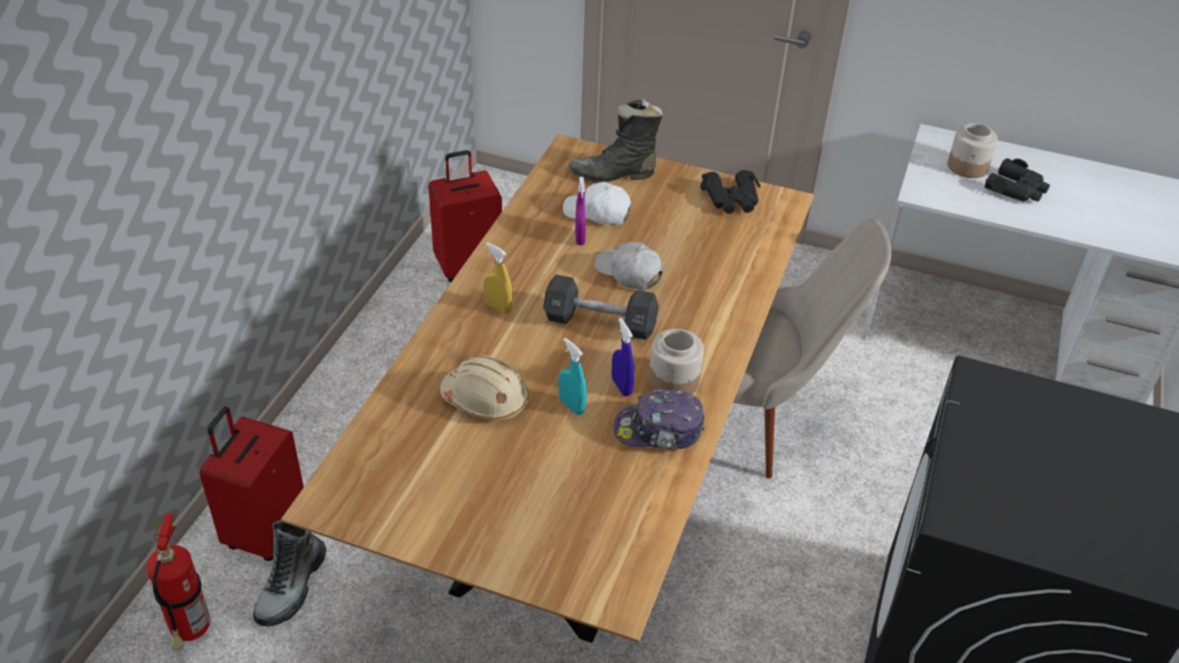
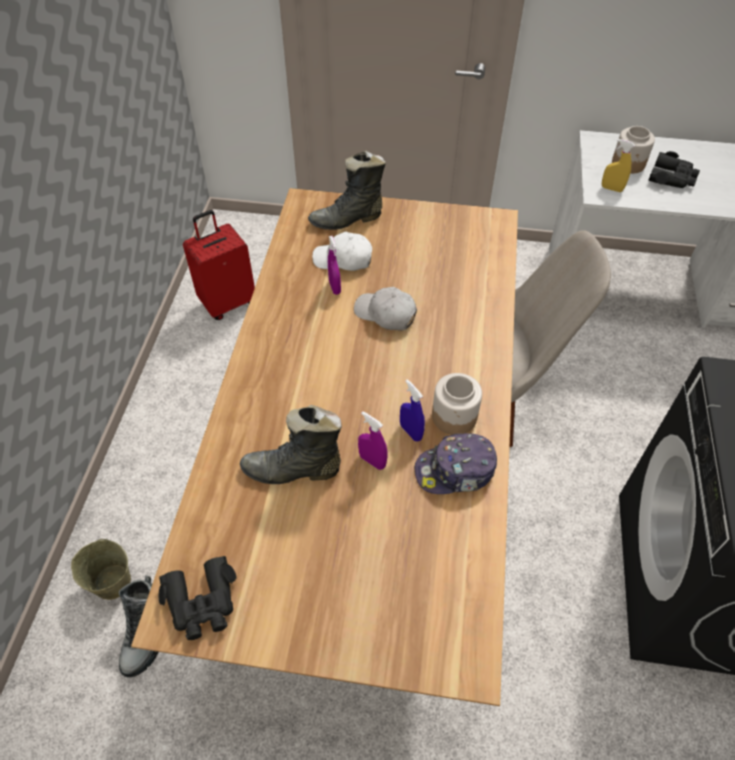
camera: 10 degrees left, 10 degrees up
(190, 633) = (67, 697): fire extinguisher -> none
(265, 530) = (111, 582): red suitcase -> beige bucket
(485, 399) = (293, 470): beige hard hat -> black boot
(498, 307) = (280, 371): yellow spray bottle -> yellow spray bottle (611, 189)
(571, 406) = (372, 461): turquoise spray bottle -> purple spray bottle
(600, 322) = (374, 369): black dumbbell -> none
(732, 199) = (452, 227): black binoculars -> black binoculars (202, 603)

